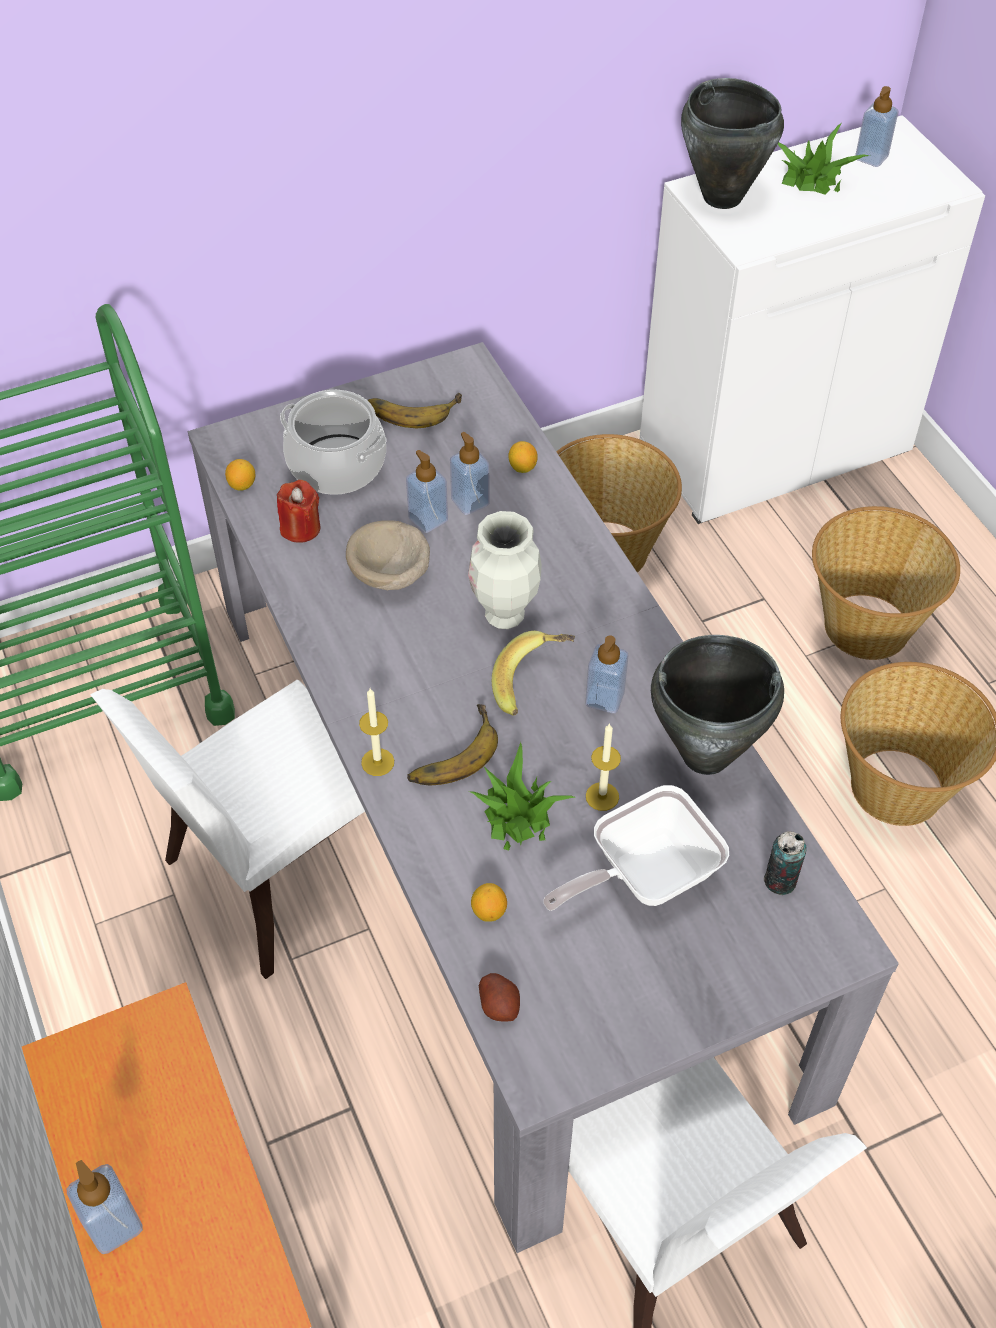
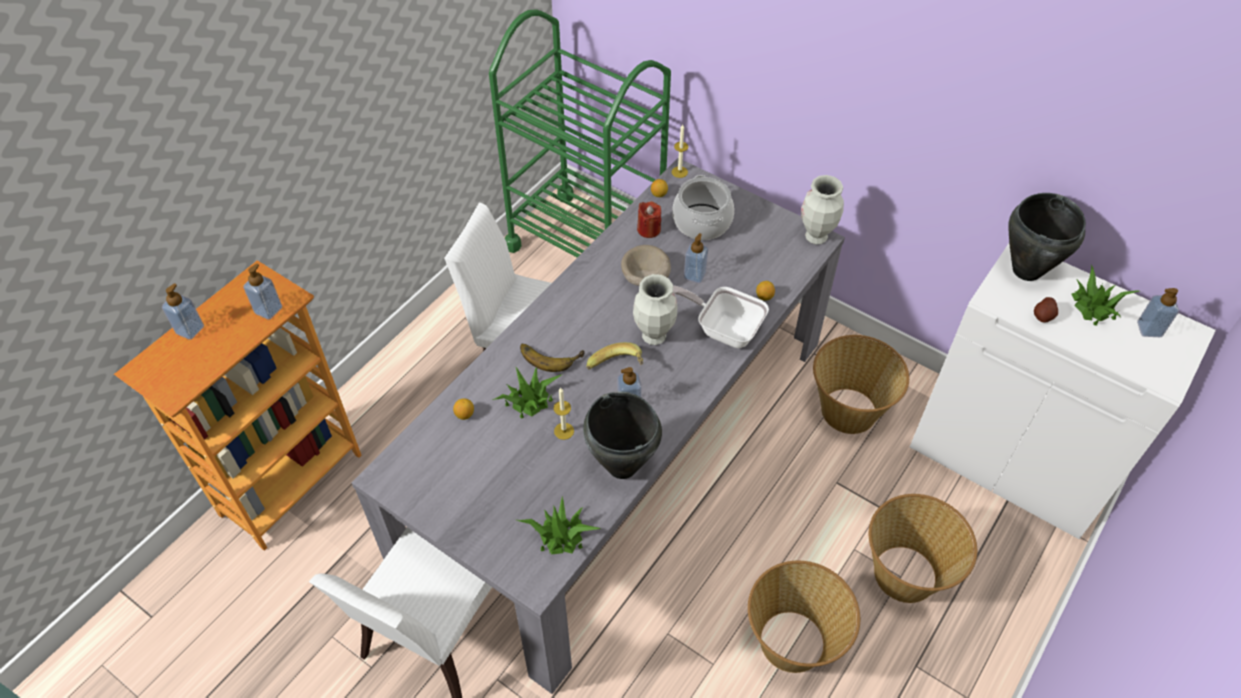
camera: 60 degrees right, 0 degrees up
(377, 762) = (525, 329): candle -> candle (679, 172)
(413, 408) = (768, 232): banana -> none
(461, 368) = (816, 237): none -> vase
(470, 502) = (721, 286): soap dispenser -> soap dispenser (268, 310)
(499, 1005) = (414, 443): potato -> potato (1043, 316)
(643, 875) = (525, 470): frying pan -> frying pan (724, 329)
(780, 881) = (560, 535): can -> potted plant

